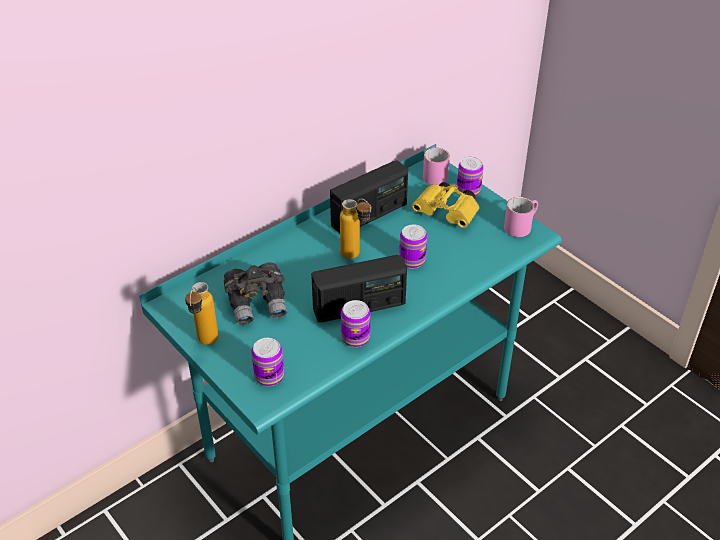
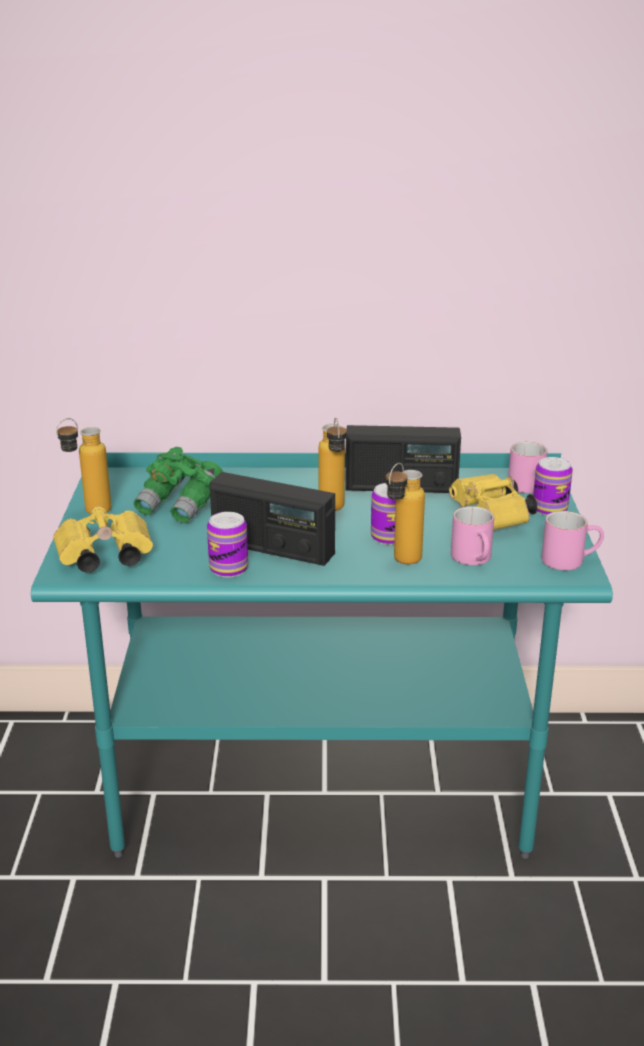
camera: 40 degrees right, 15 degrees down
(258, 304) = (181, 506): grey binoculars -> green binoculars
(269, 376) = (102, 559): can -> yellow binoculars
(442, 277) = (401, 563): none -> bottle
(476, 252) = (475, 559): none -> pink mug

